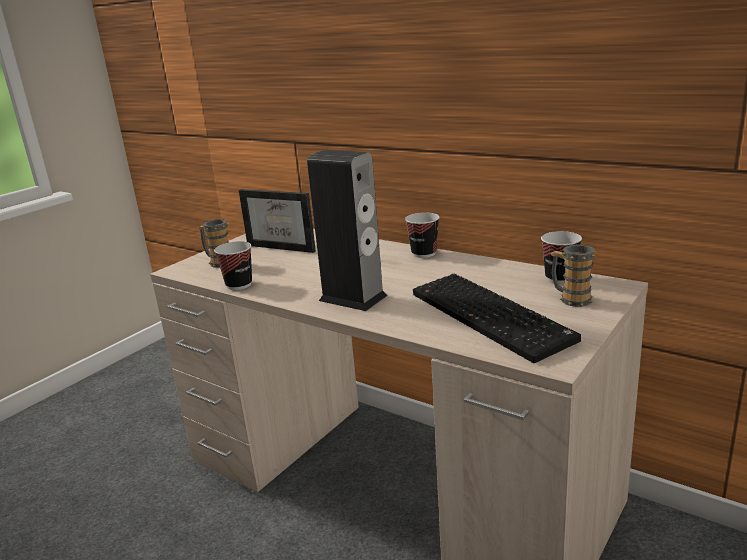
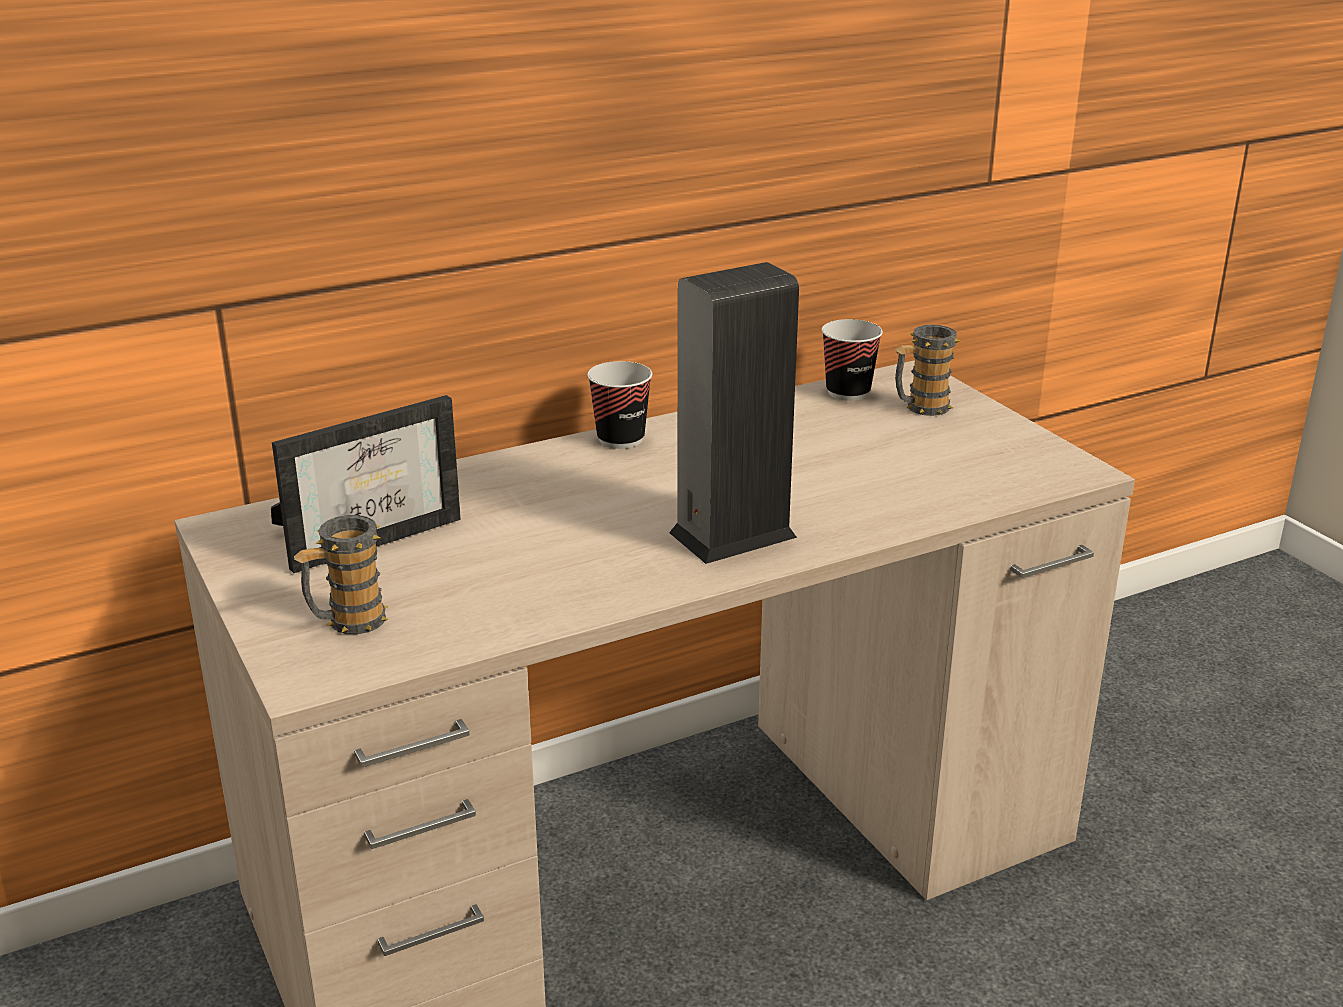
camera: 65 degrees left, 5 degrees up
(239, 285) = (519, 621): cup -> none
(492, 316) = (919, 464): keyboard -> none

